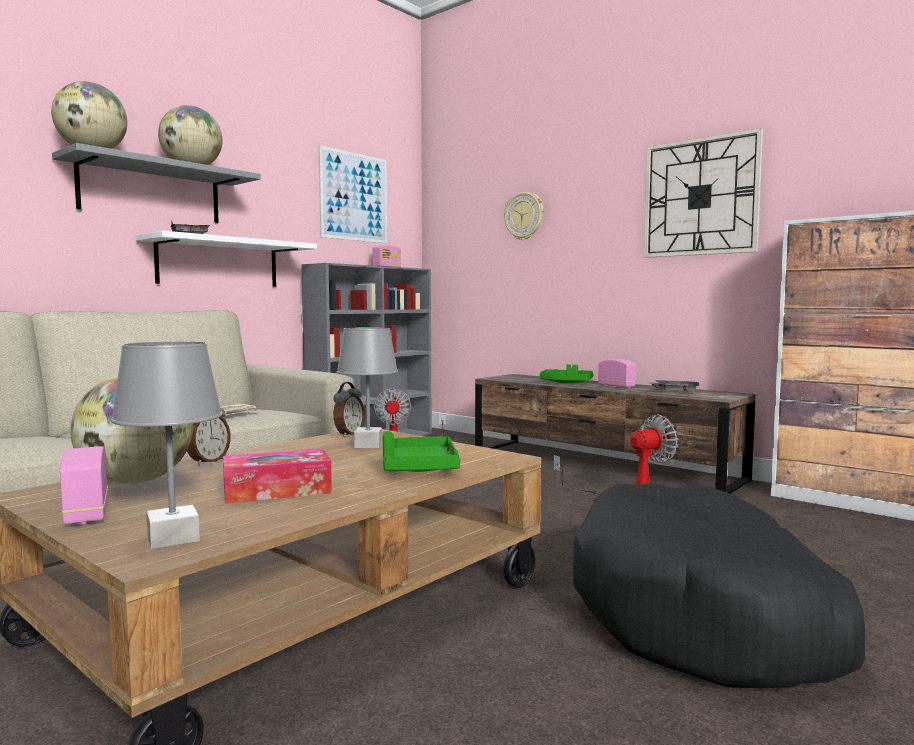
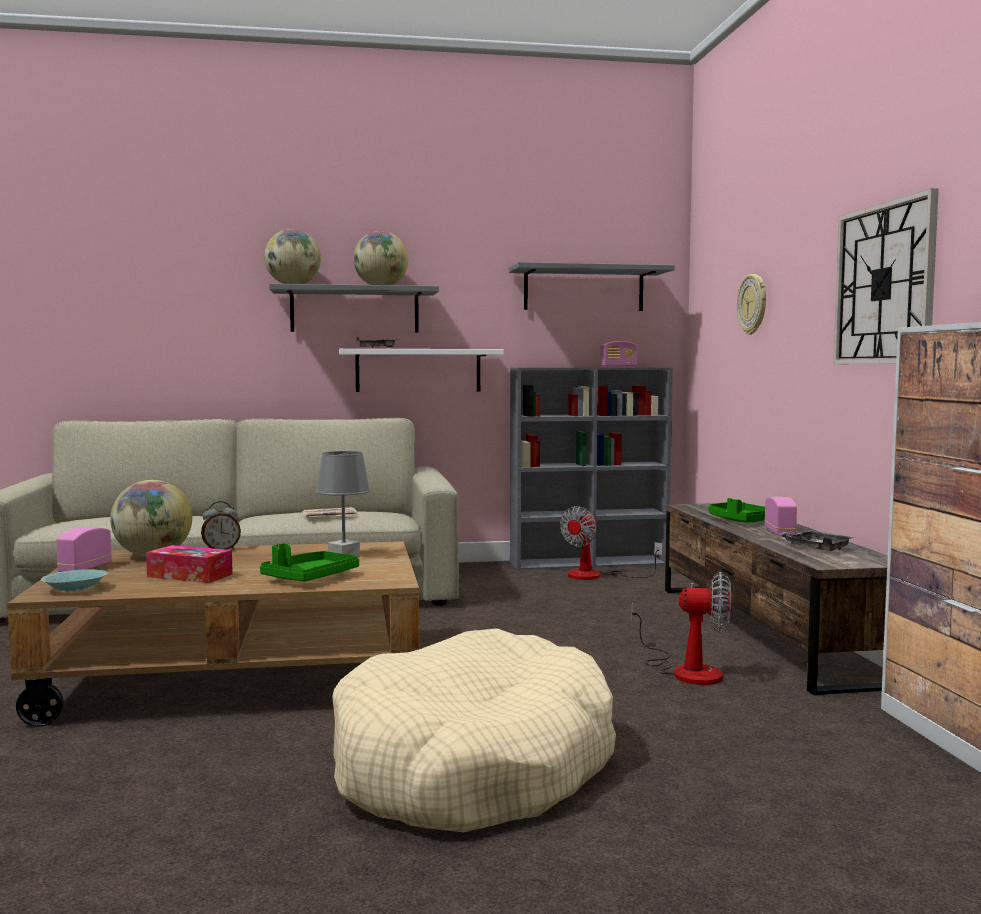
camera: 40 degrees right, 0 degrees up
(172, 539) = (73, 589): grey table lamp -> turquoise bowl
(348, 434) = (363, 545): alarm clock -> none
(354, 197) = (583, 289): picture -> grey shelf
(704, 615) = (472, 766): black dog bed -> beige dog bed

